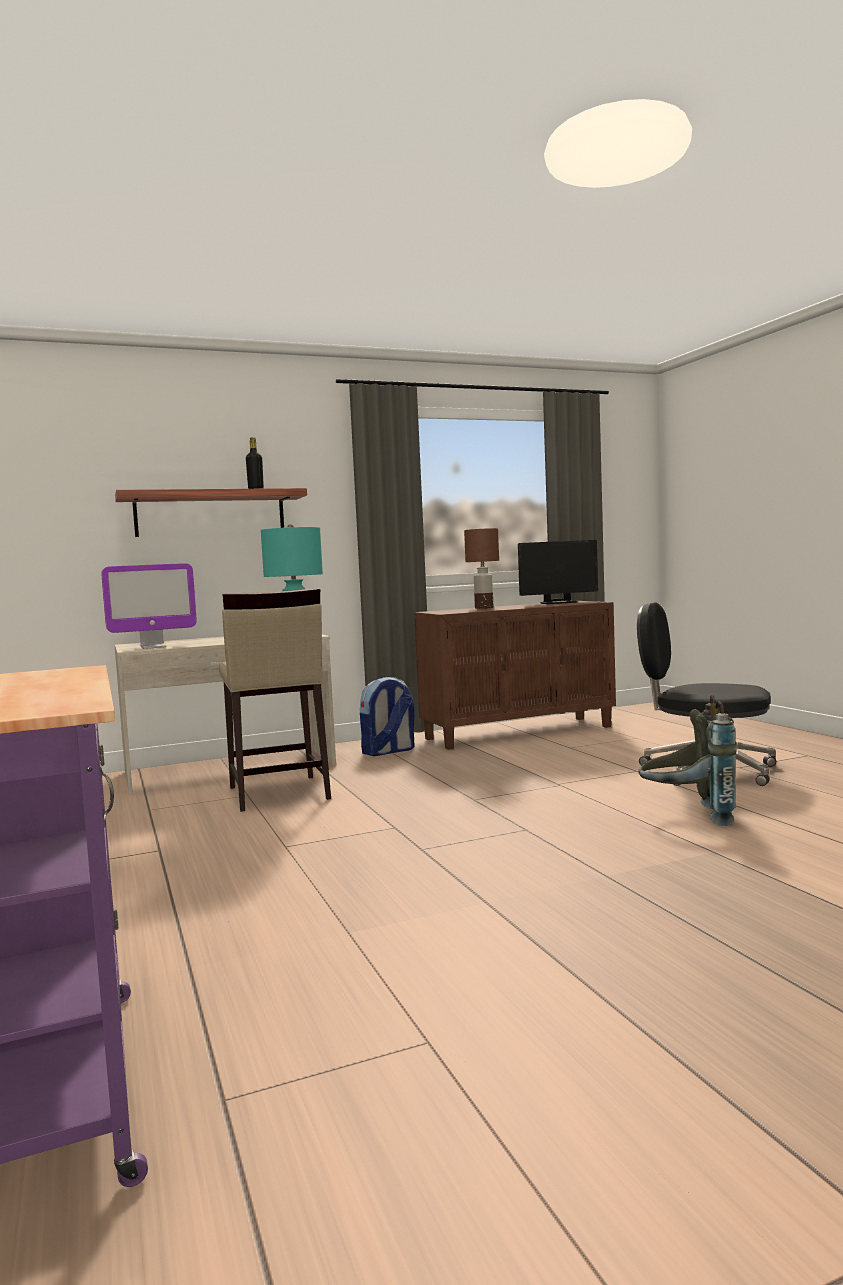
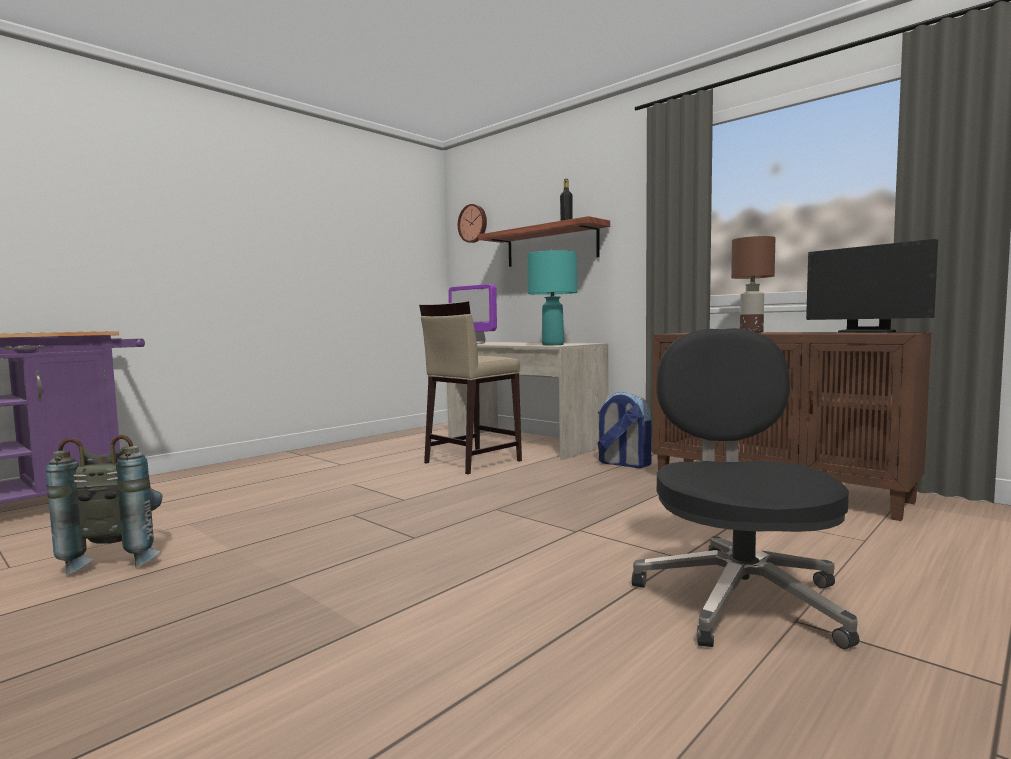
camera: 65 degrees right, 0 degrees up
(51, 467) = (473, 223): none -> wall clock
(688, 816) = (499, 603): grey backpack -> grey backpack (118, 557)

